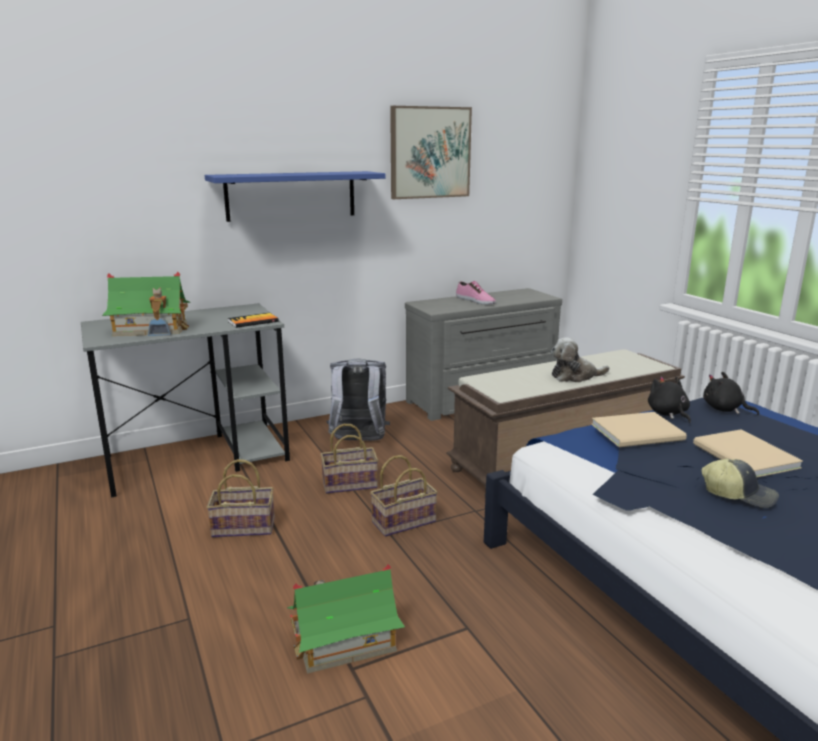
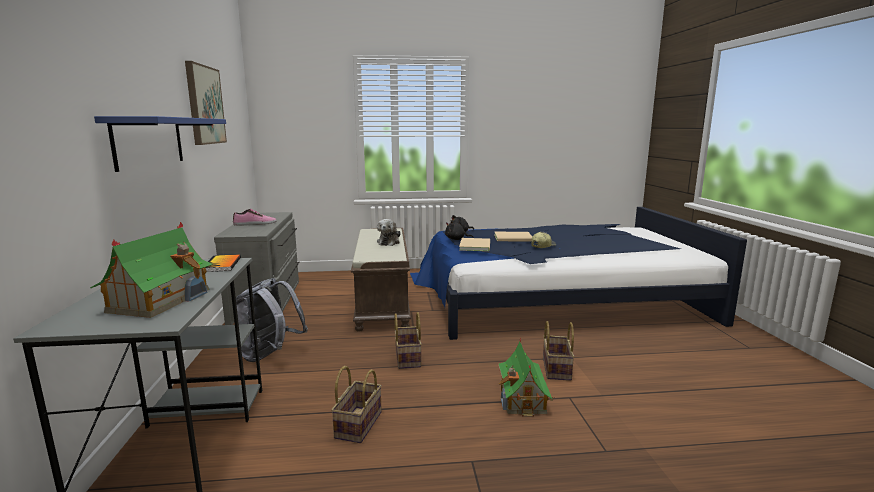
camera: 70 degrees left, 5 degrees down
(351, 483) = (336, 368): basket -> basket (555, 368)

